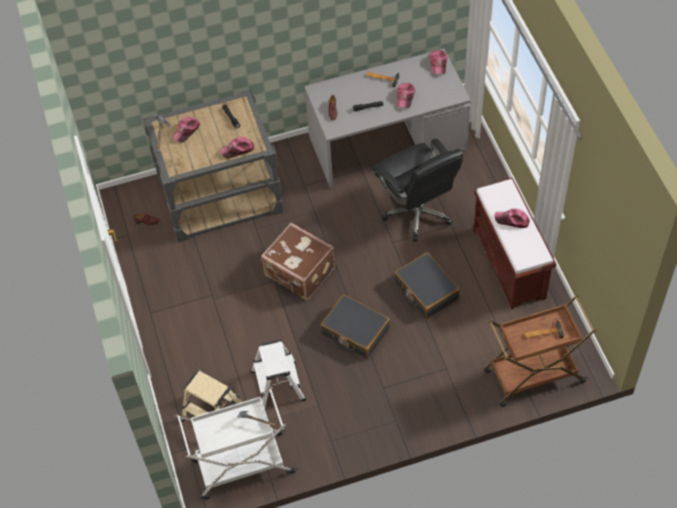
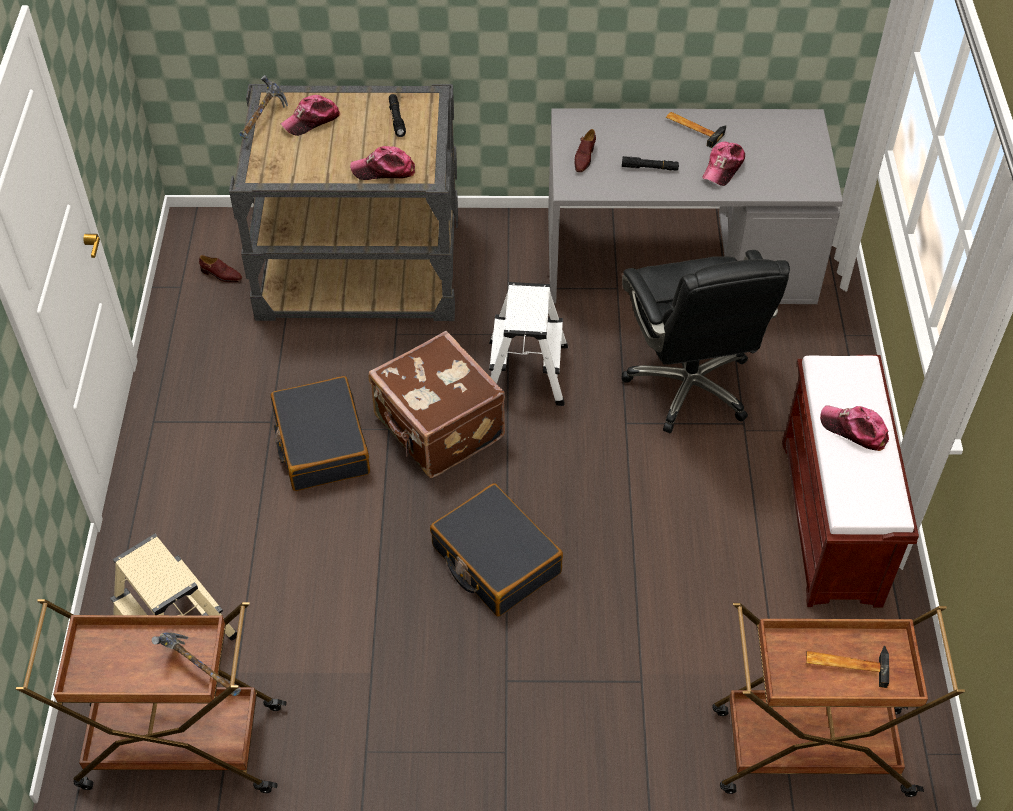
camera: 15 degrees right, 5 degrees down
(242, 466) = (180, 747): white cart -> brown cart
(278, 386) = (314, 616): white step ladder -> white step ladder (526, 373)
(426, 290) = (655, 525): black suitcase -> black suitcase (321, 444)
(438, 64) = (804, 131): cap -> none

